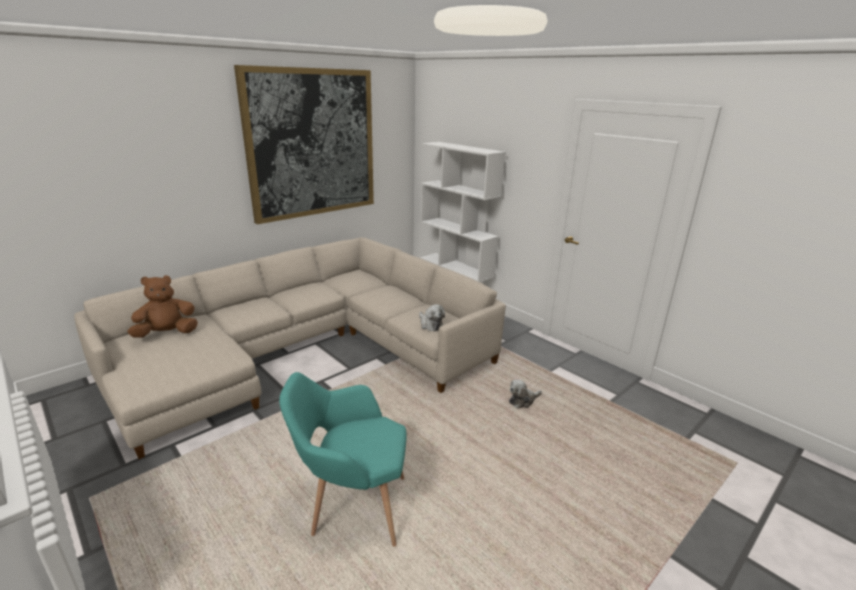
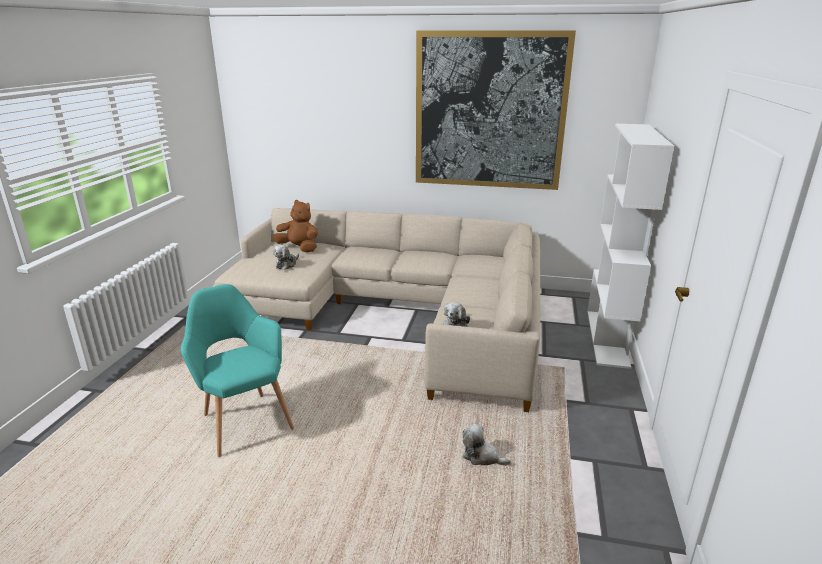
camera: 55 degrees right, 0 degrees up
(190, 352) = (287, 264): none -> plush toy

